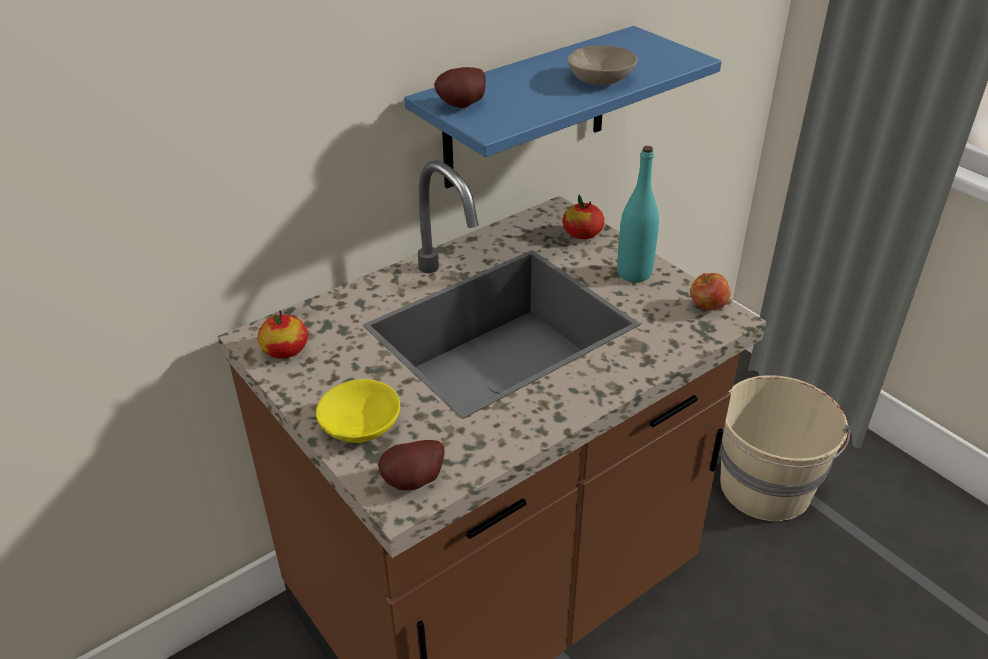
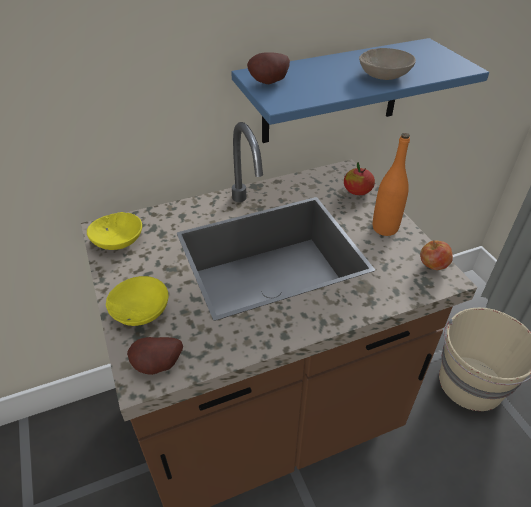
camera: 15 degrees right, 5 degrees up
(285, 350) = (118, 242): apple -> yellow bowl
(634, 273) = (385, 228): turquoise bottle -> orange bottle

